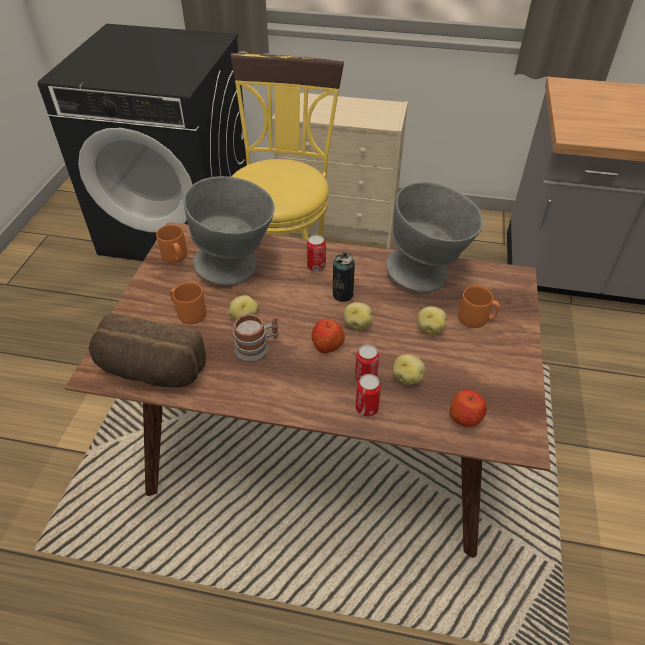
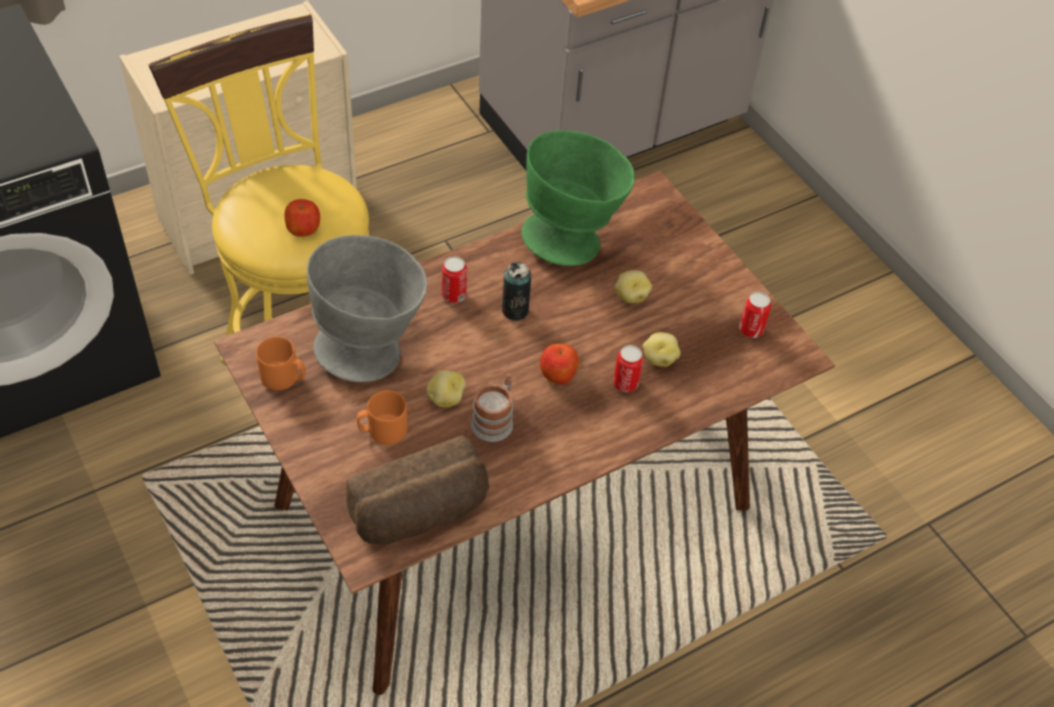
camera: 45 degrees left, 5 degrees up
(357, 324) = (562, 334): potato -> none
(366, 408) = (655, 410): can -> can (751, 329)
(428, 274) = (572, 237): grey bowl -> green bowl
(465, 417) = (738, 363): apple -> apple (303, 228)
(476, 319) = (660, 260): orange mug -> none

